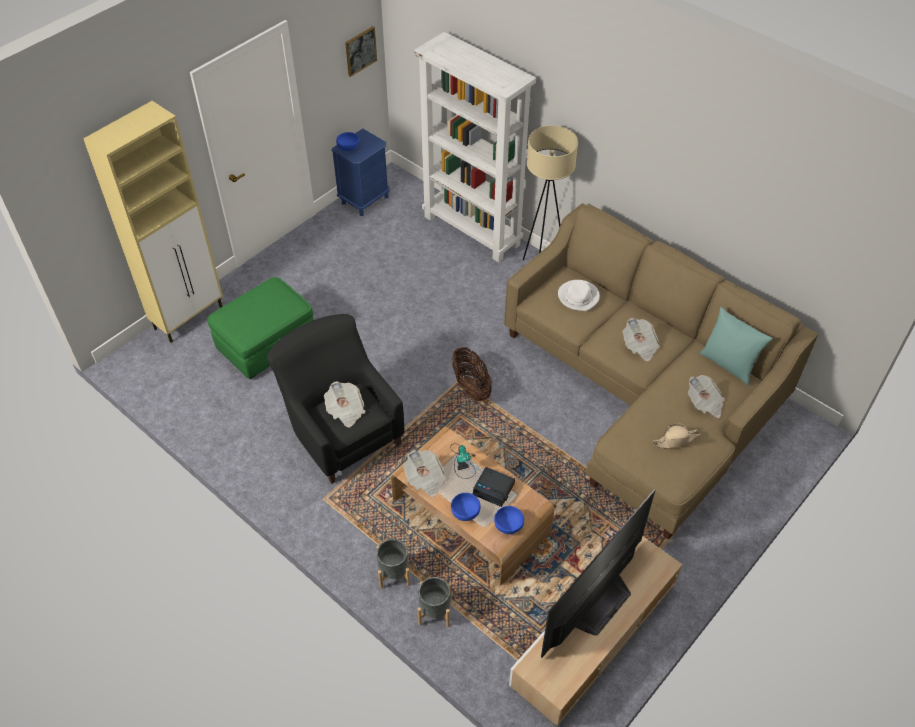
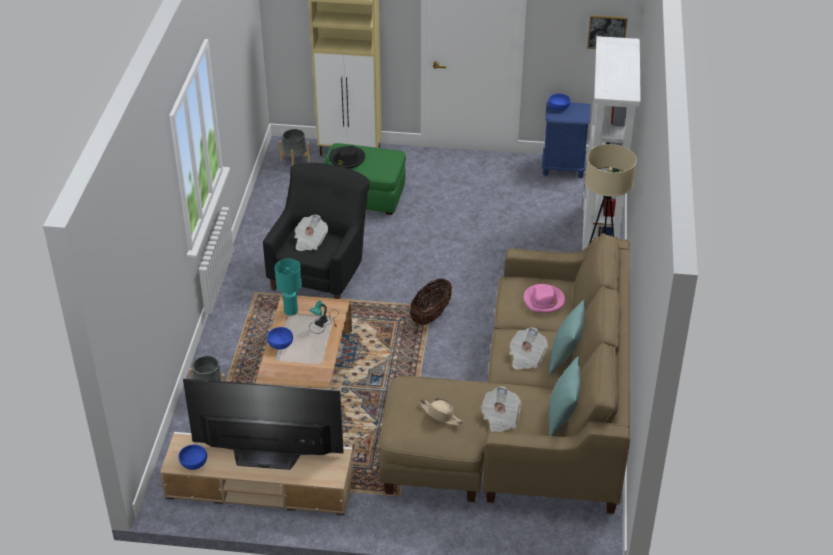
camera: 55 degrees right, 10 degrees down
(247, 320) = (346, 159): none -> black hat
(394, 573) = (223, 357): grey planter -> grey planter (295, 161)
(425, 479) = (291, 311): newspaper -> turquoise table lamp
(494, 489) = (314, 349): alarm clock -> none
(509, 525) = (288, 371): blue bowl -> blue bowl (193, 463)
(578, 297) = (544, 301): white hat -> pink hat
(657, 323) = (565, 357): none -> turquoise pillow

